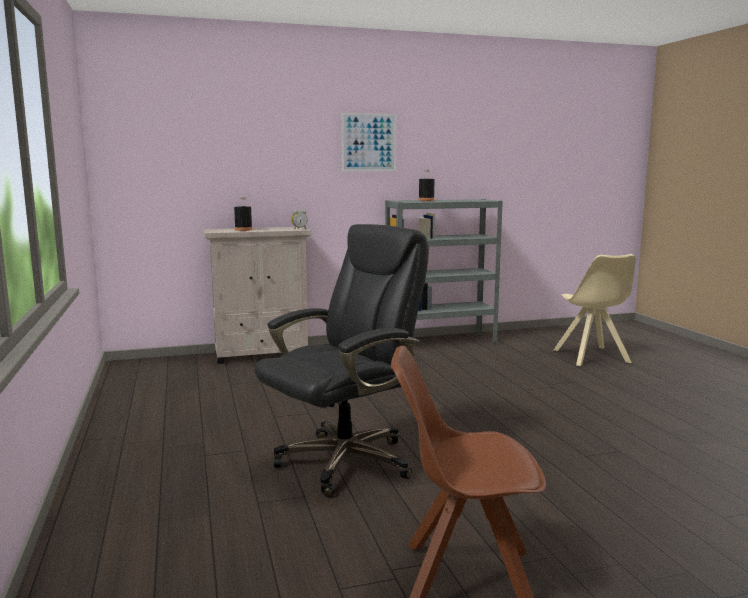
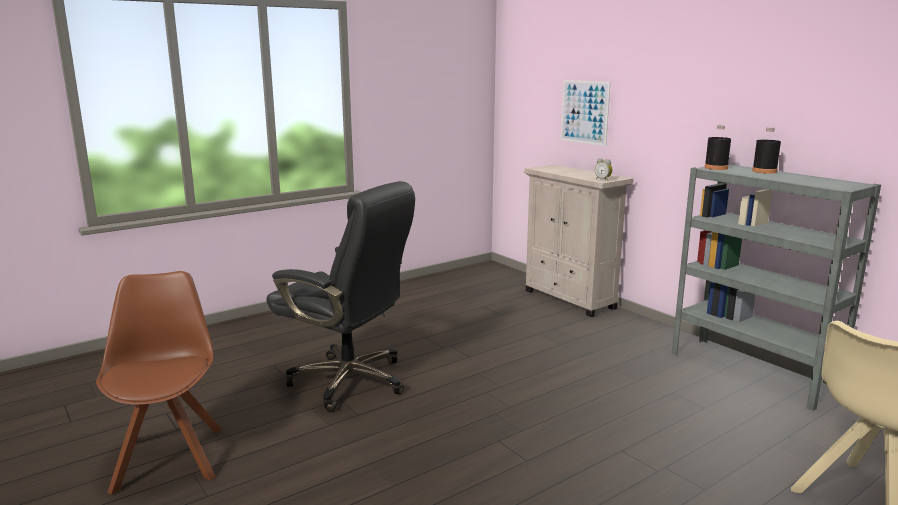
camera: 70 degrees right, 5 degrees up
(243, 230) = (567, 171): black bottle -> black bottle (716, 168)
(369, 142) = (716, 84): picture -> picture (584, 112)

